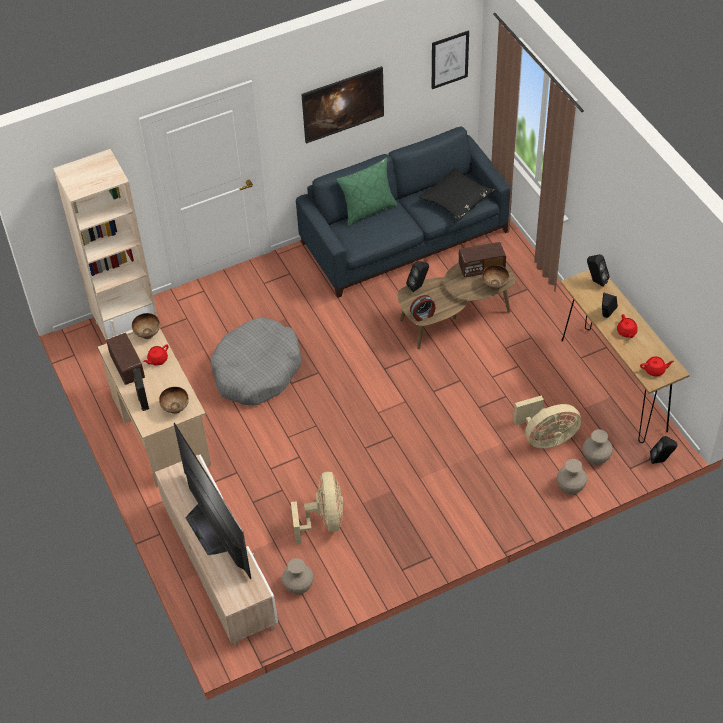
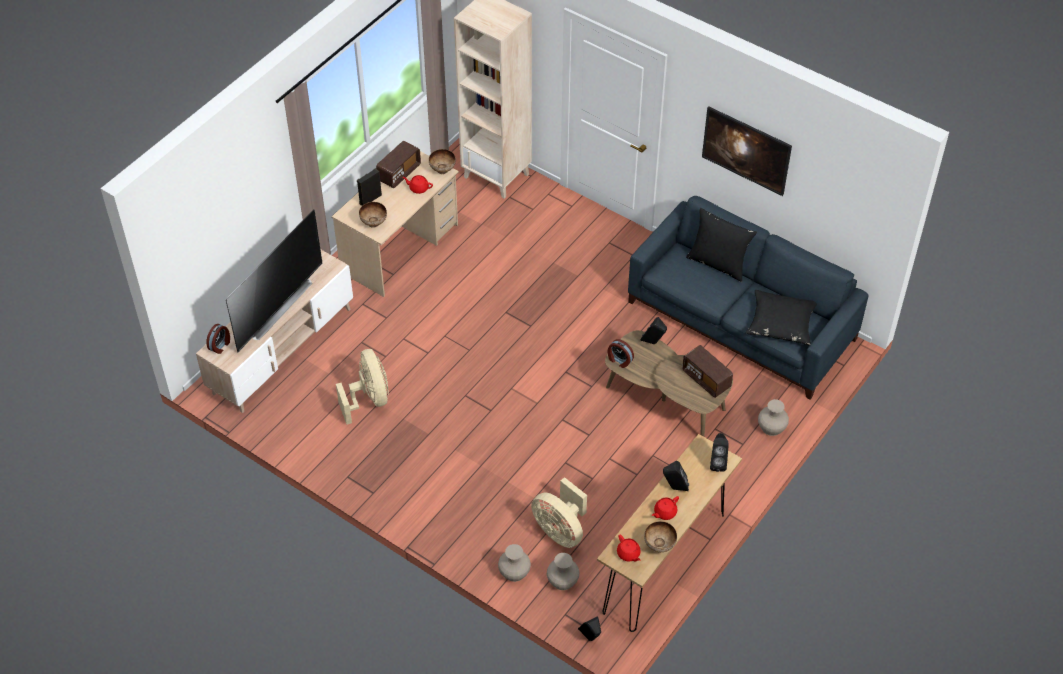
camera: 60 degrees right, 0 degrees up
(230, 592) = (220, 345): none -> alarm clock
(256, 370) = (505, 282): grey dog bed -> none
(298, 585) = (293, 410): beige vase -> beige vase (771, 427)
(324, 521) = (369, 399): beige fan -> beige fan turned 75 degrees counterclockwise
(368, 210) = (718, 263): green pillow -> black pillow
(449, 59) = (864, 198): picture -> none
(495, 285) = (690, 399): bowl -> bowl (659, 545)

